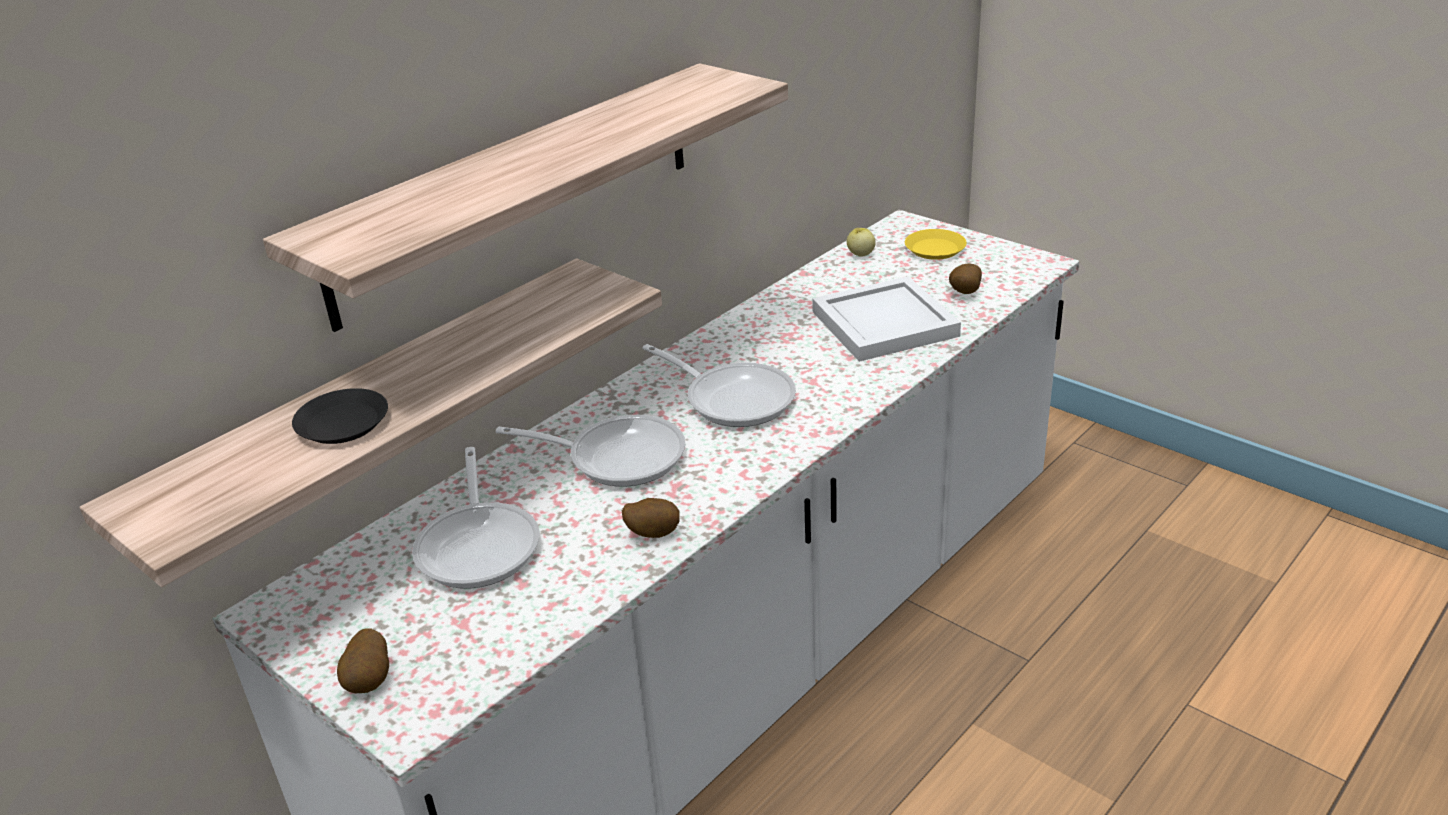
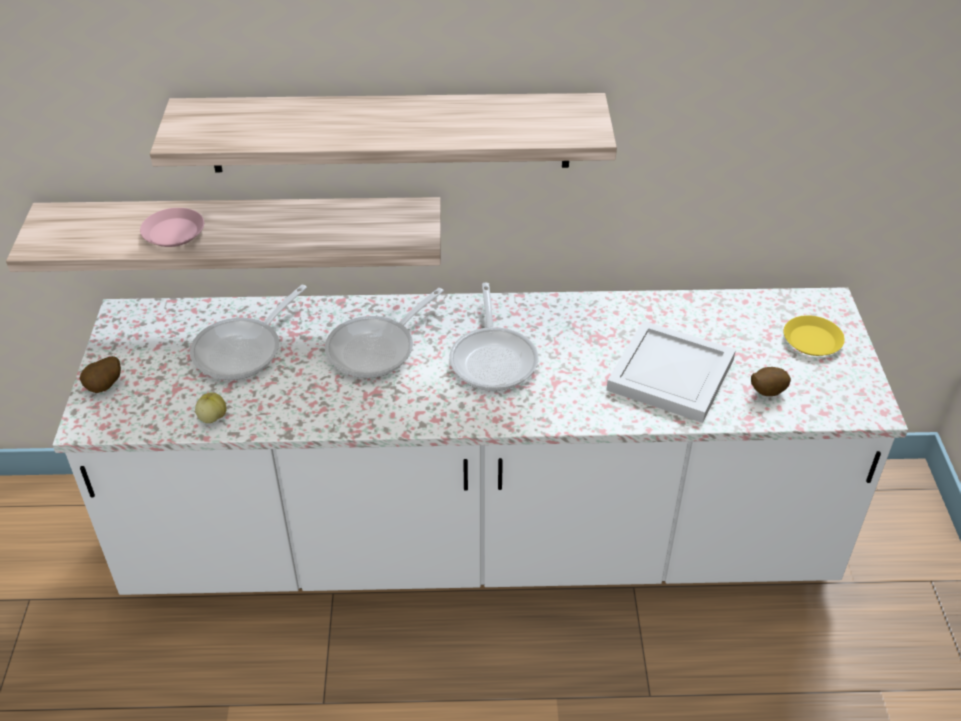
camera: 45 degrees right, 10 degrees up
(343, 423) = (174, 233): black plate -> pink plate
(617, 457) = (377, 348): frying pan -> frying pan turned 75 degrees clockwise
(653, 533) = (320, 411): potato -> none
(860, 254) = (751, 307): apple -> apple (212, 418)

